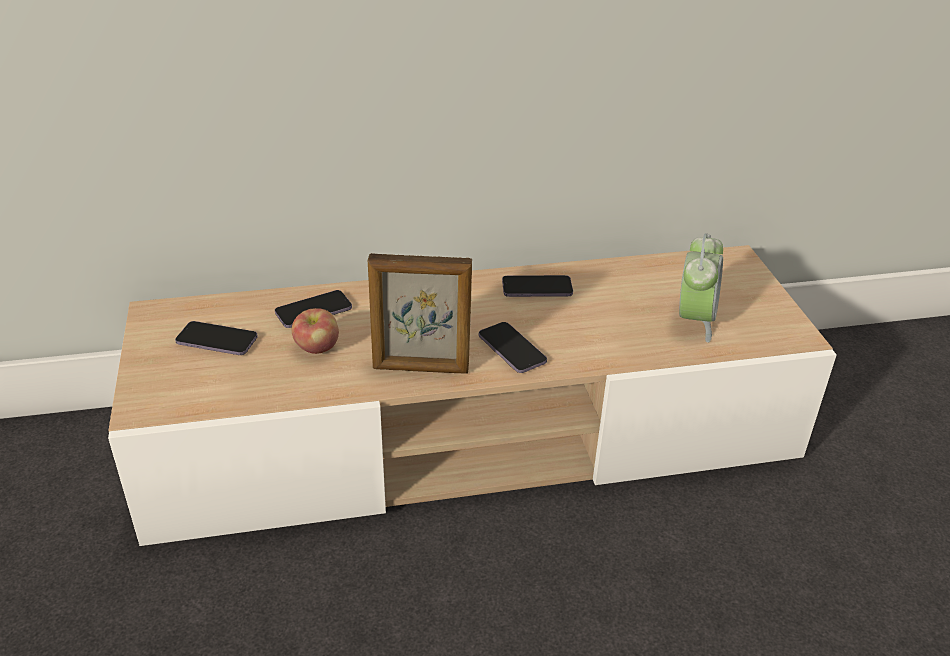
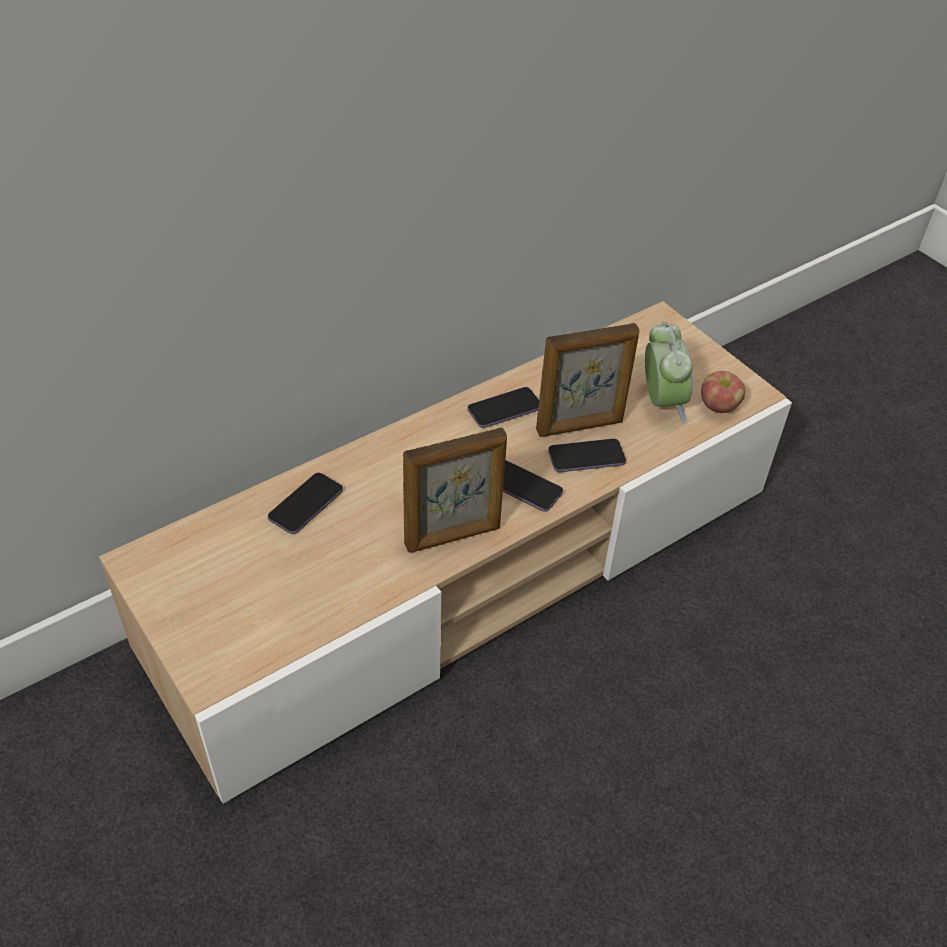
camera: 25 degrees left, 10 degrees up
(217, 340) = (230, 572): phone -> phone (586, 457)
(317, 348) = (339, 547): apple -> apple (718, 406)
(599, 318) = (580, 426): none -> picture frame

